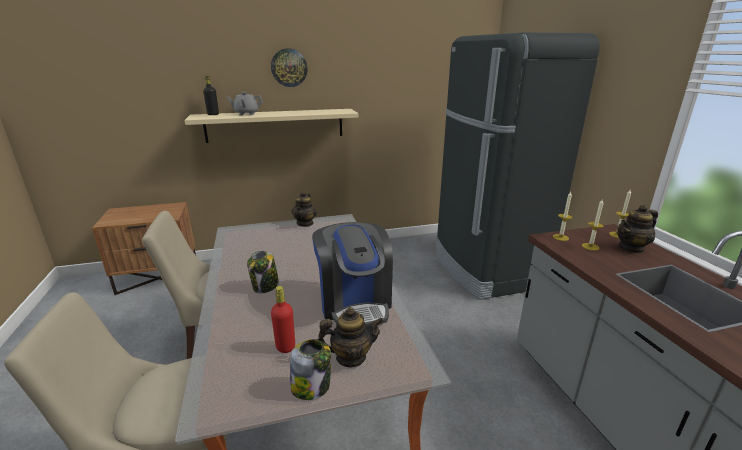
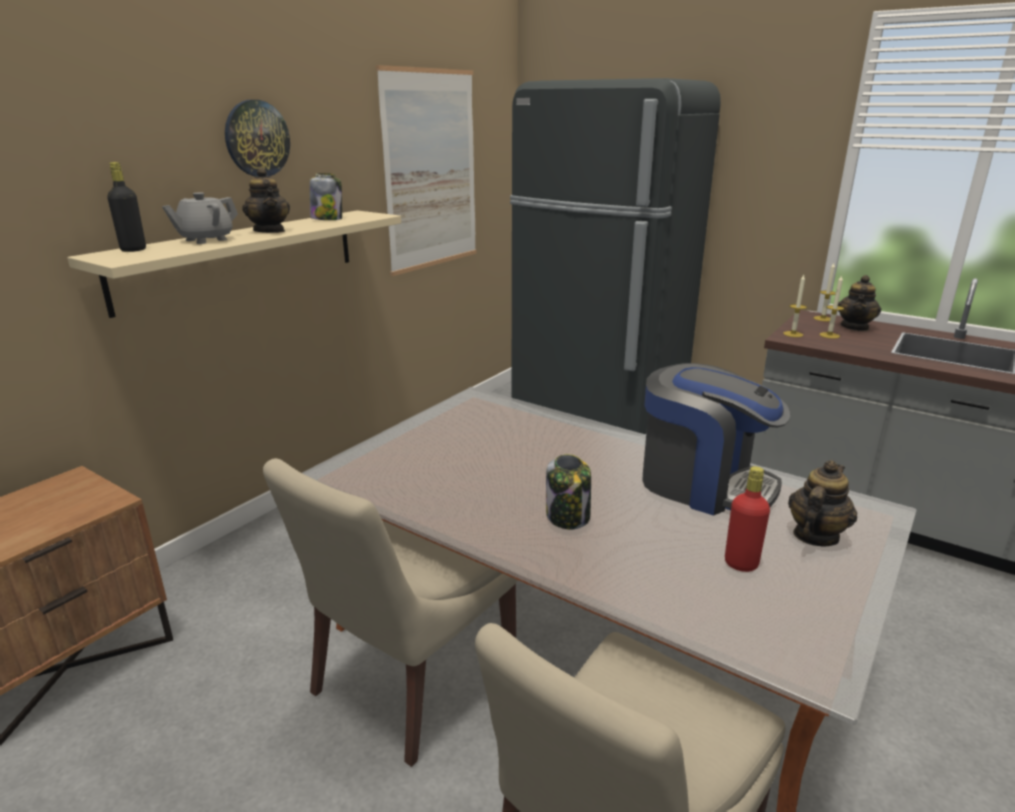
camera: 40 degrees left, 0 degrees up
(305, 223) = (434, 419): teapot -> teapot (270, 231)
(311, 386) = (844, 581): jar -> jar (327, 219)
(410, 90) = (431, 171): none -> picture

